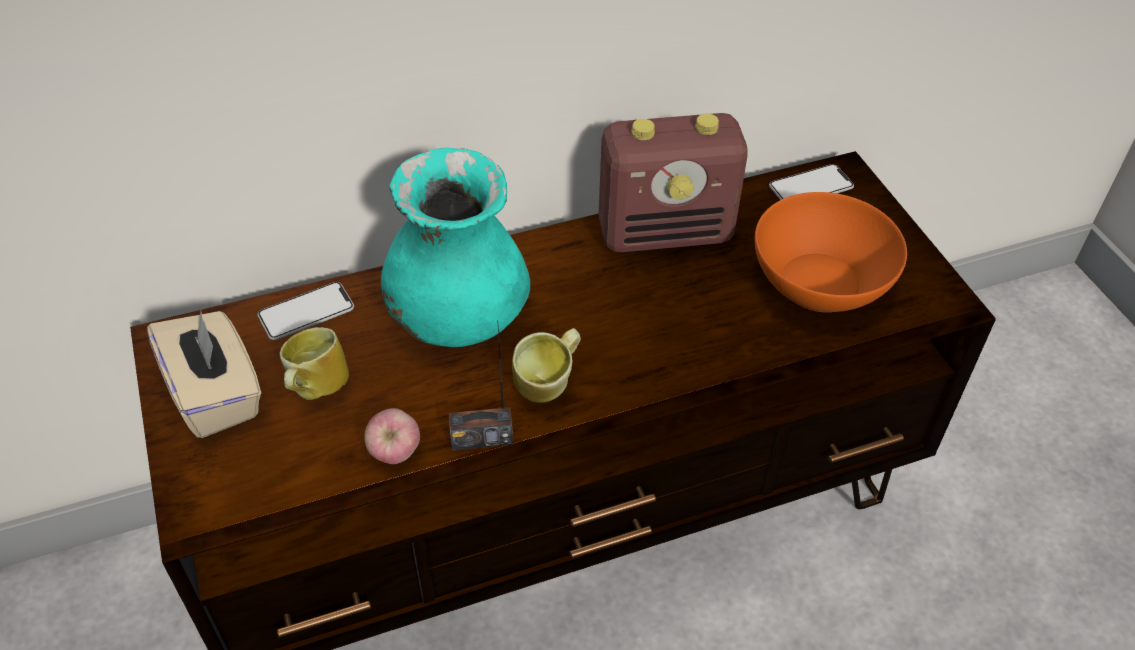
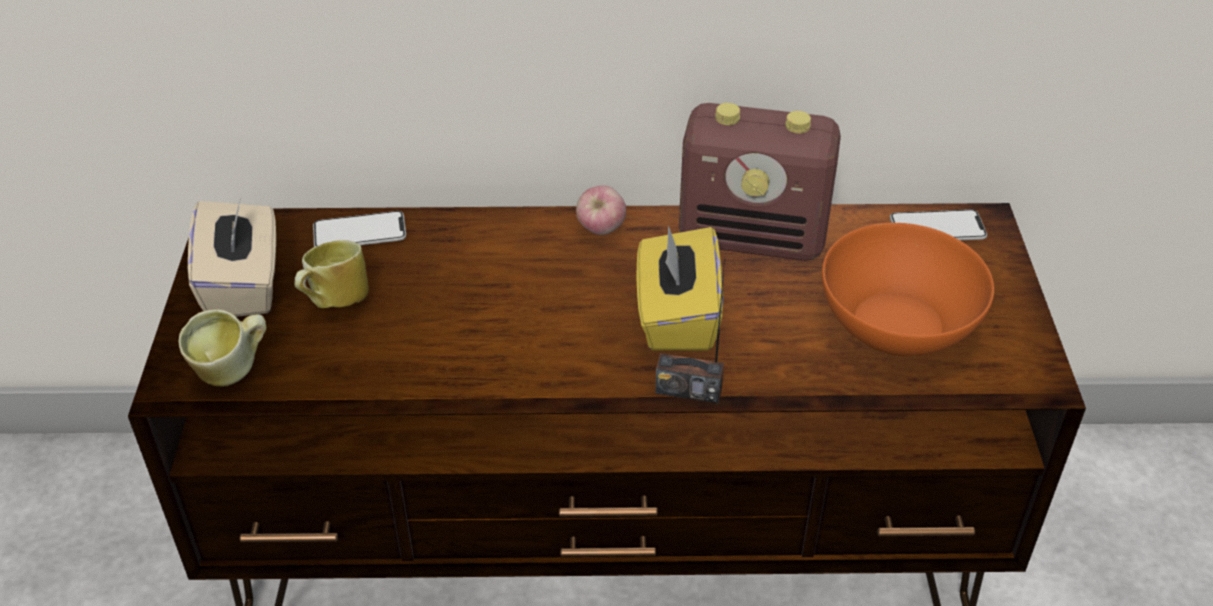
camera: 20 degrees right, 5 degrees down
(395, 453) = (379, 377): apple -> apple (601, 230)
(458, 318) = (500, 271): turquoise vase -> none
(481, 438) = (468, 385): radio -> radio (688, 390)
(548, 386) = (557, 355): mug -> mug (233, 372)
(635, 323) = (676, 317): none -> yellow tissue box

